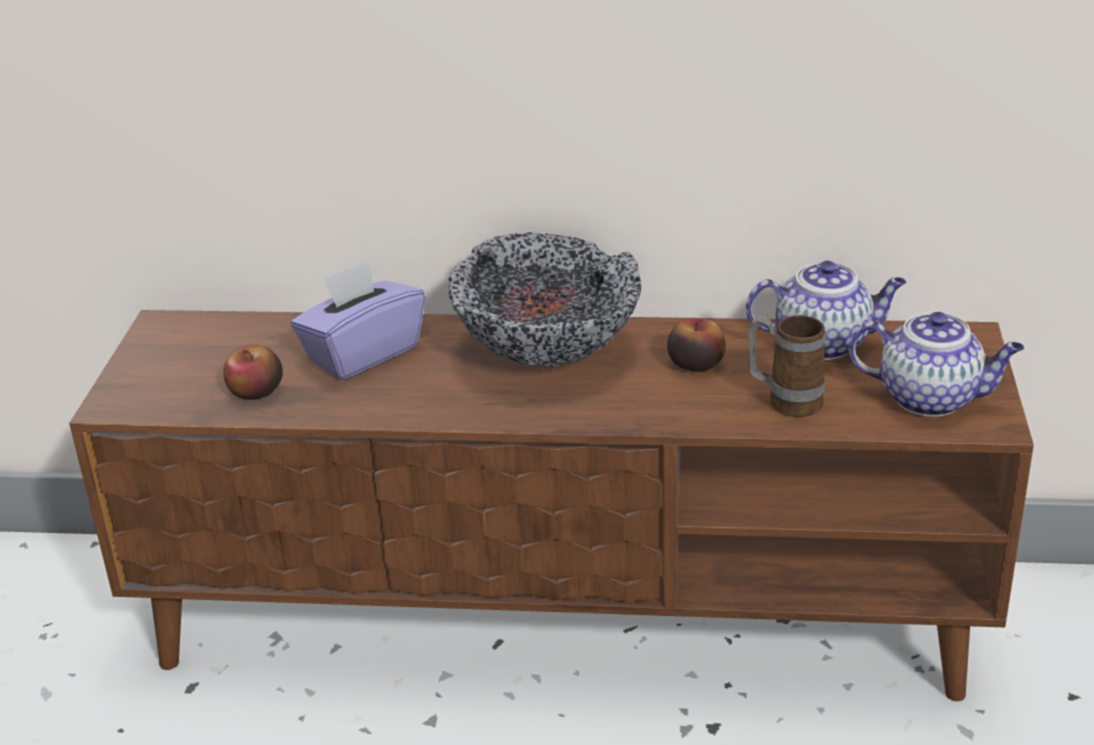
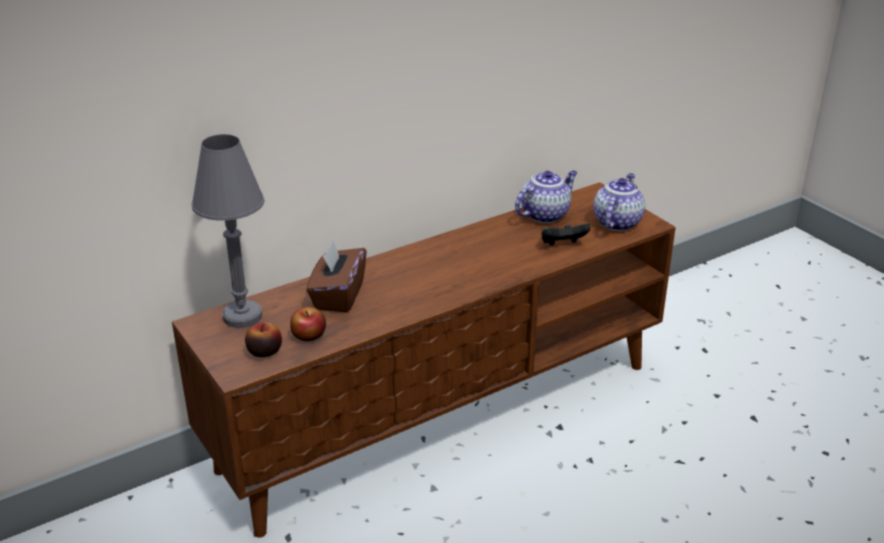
camera: 40 degrees left, 0 degrees up
(219, 335) = (242, 316): none -> grey table lamp
(362, 353) = (338, 296): purple tissue box -> brown tissue box
(549, 350) = (430, 261): bowl -> none
(695, 363) = (504, 242): apple -> apple (264, 351)
(784, 401) = (562, 244): mug -> black game controller
(931, 398) = (617, 222): teapot -> teapot turned 45 degrees counterclockwise

